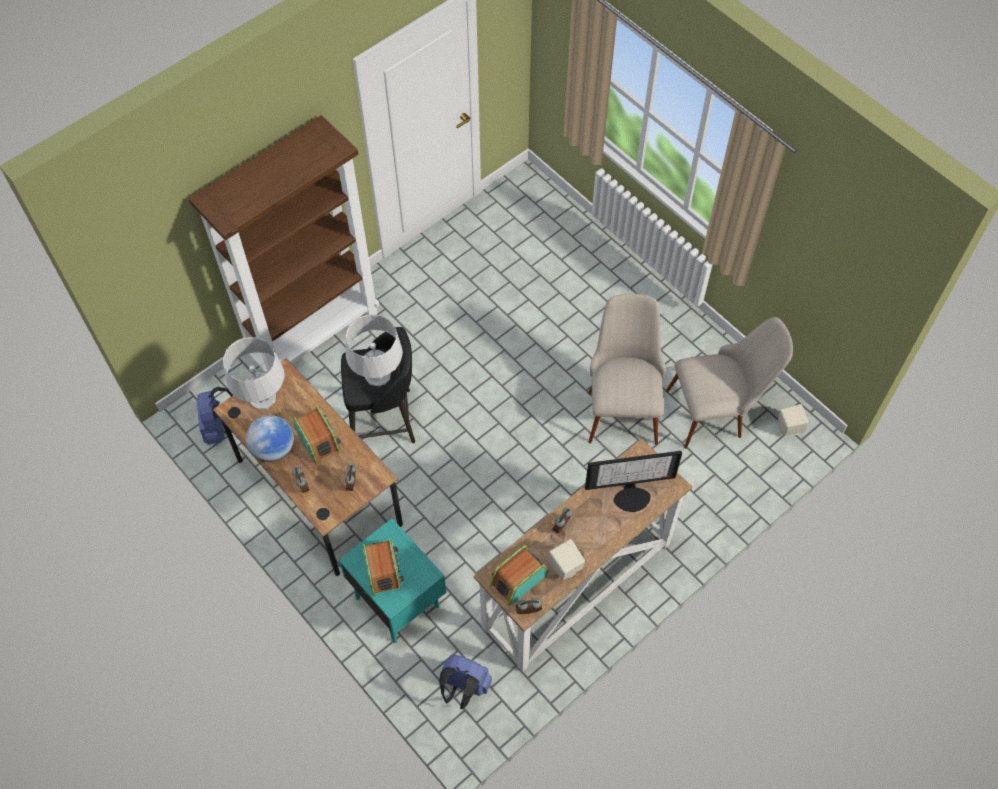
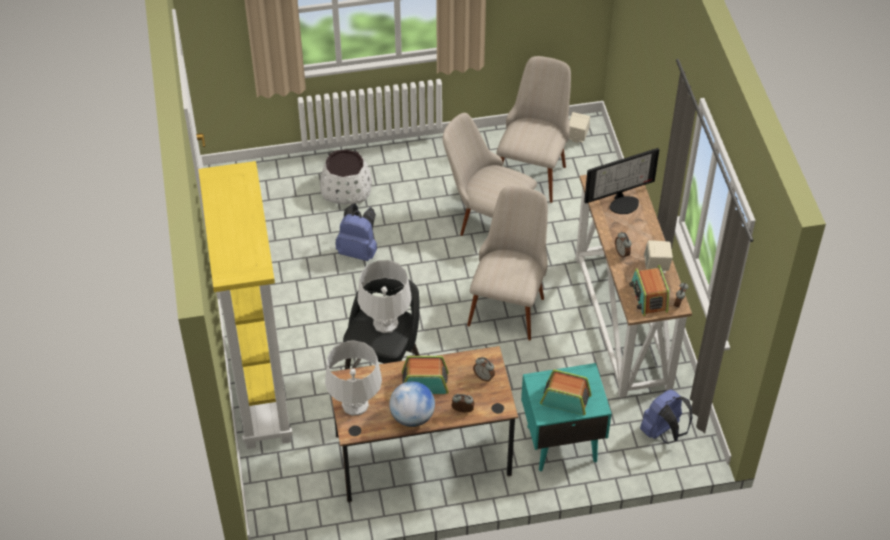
camera: 60 degrees left, 10 degrees down
(220, 428) = (305, 502): blue backpack -> blue backpack (359, 250)
(314, 333) = (260, 390): brown bookcase -> yellow bookcase
(536, 473) = (509, 301): none -> beige chair
(578, 274) = (346, 188): none -> white planter
(632, 495) = (623, 202): monitor -> monitor turned 45 degrees clockwise

